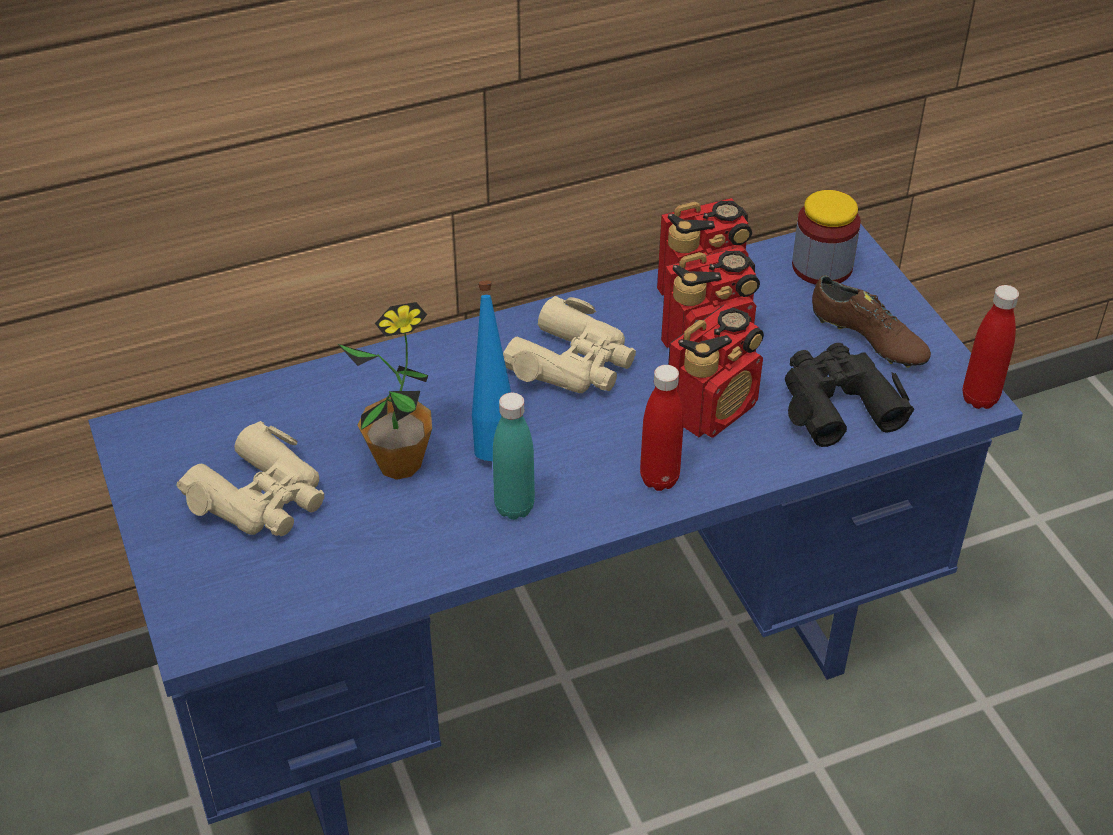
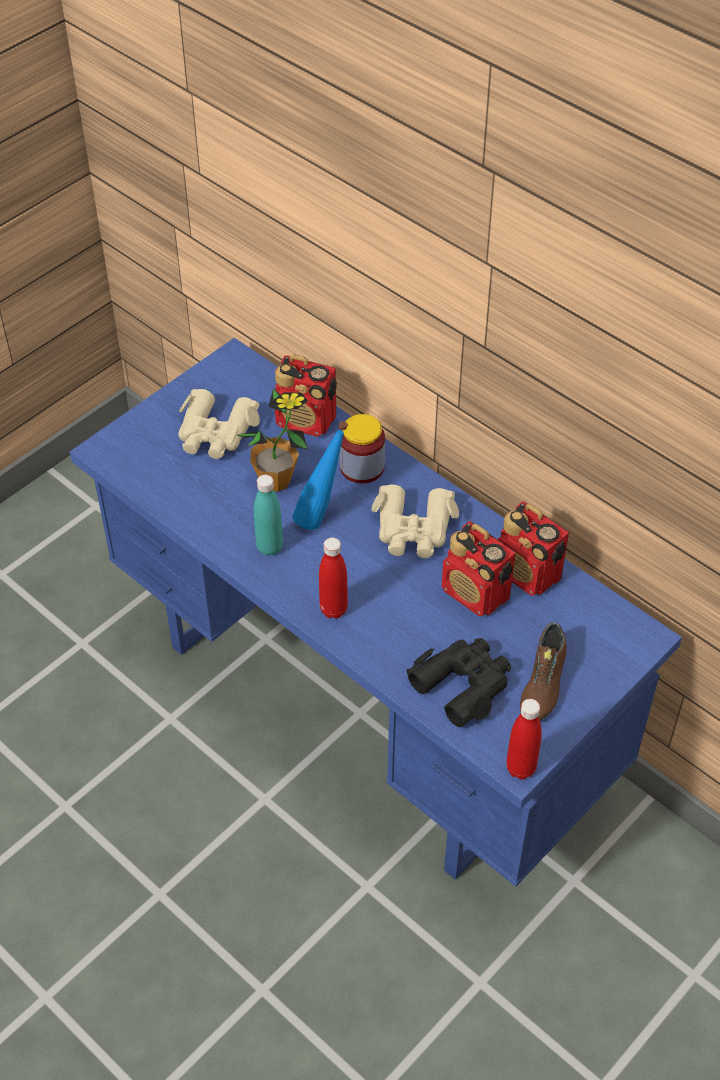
camera: 65 degrees right, 5 degrees up
(712, 409) = (414, 616): radio -> radio (306, 421)
(822, 266) = (606, 633): jar -> jar (362, 467)

